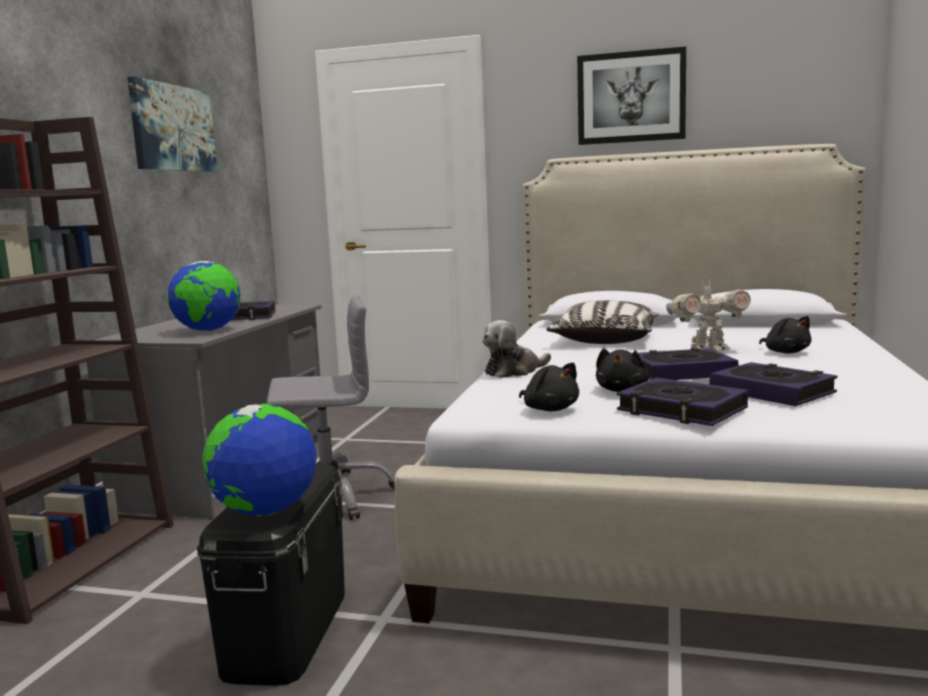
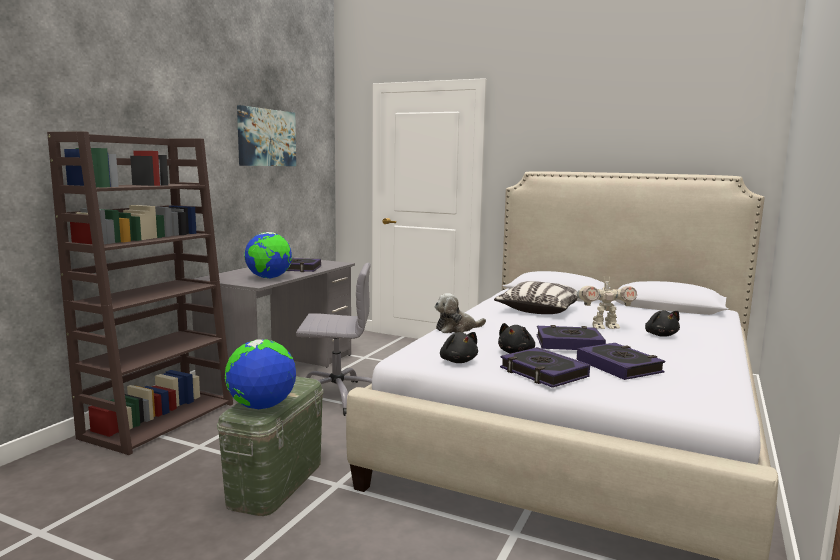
camera: 10 degrees right, 0 degrees up
(287, 630) = (276, 482): black storage box -> green storage box
(631, 97) = (591, 130): picture -> none

